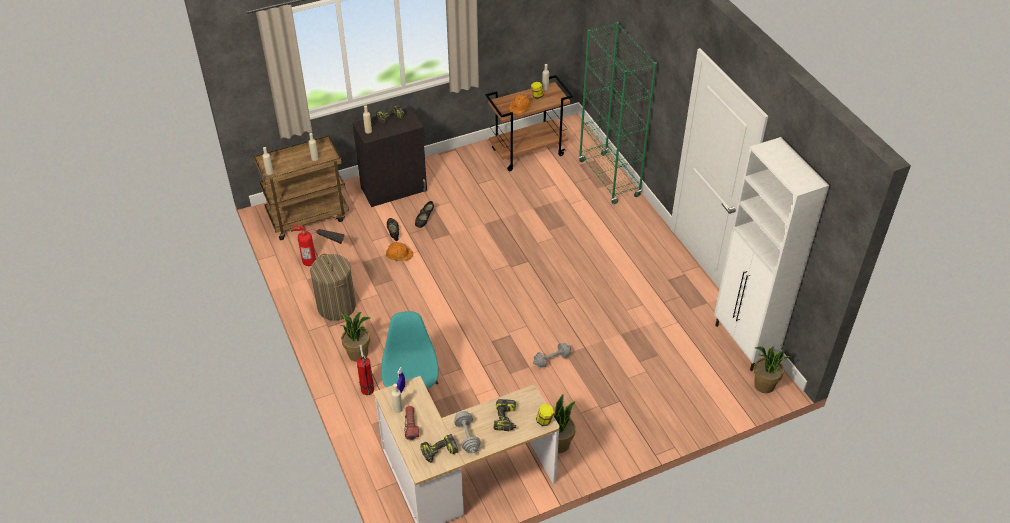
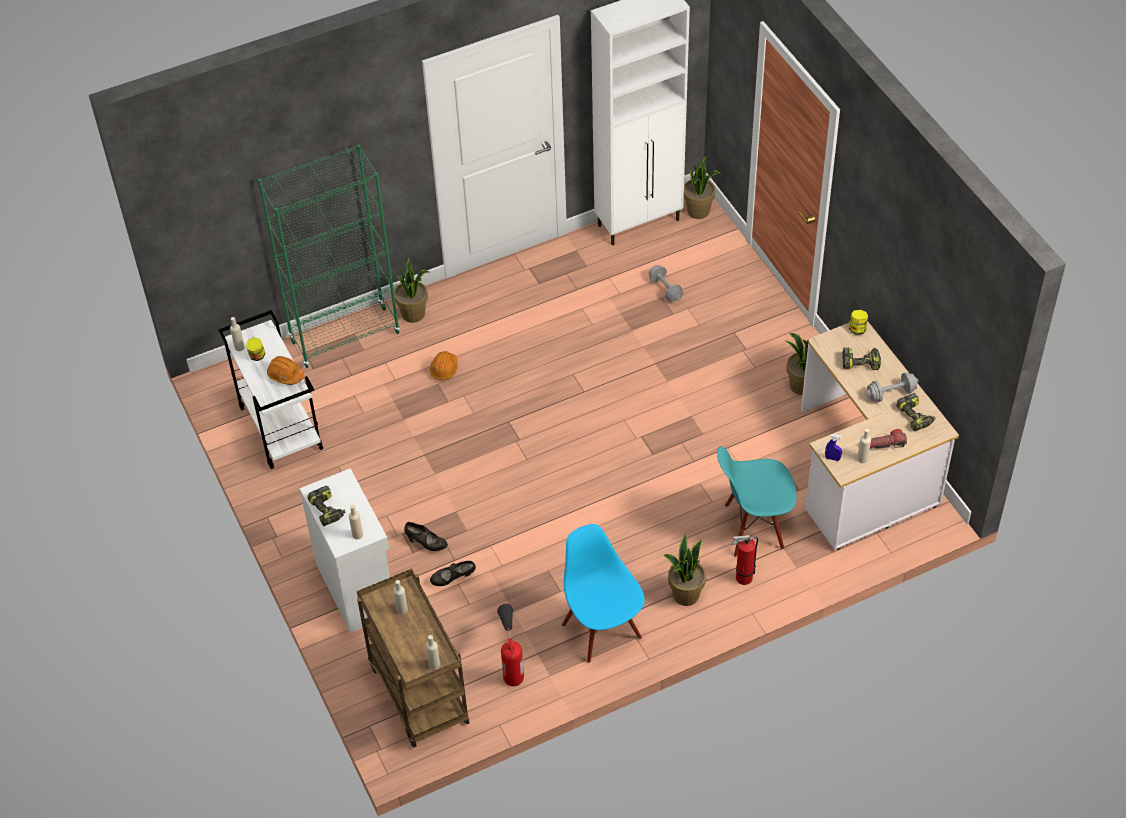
camera: 90 degrees left, 5 degrees up
(336, 306) = (602, 630): laundry basket -> blue chair
(394, 189) = (356, 587): black cabinet -> white cabinet
(399, 255) = (499, 567): orange hard hat -> orange hard hat (444, 369)
(528, 152) = (279, 428): brown cart -> white cart
(551, 360) = (678, 394): grey dumbbell -> grey dumbbell (665, 289)
(632, 212) = (414, 314): none -> potted plant

